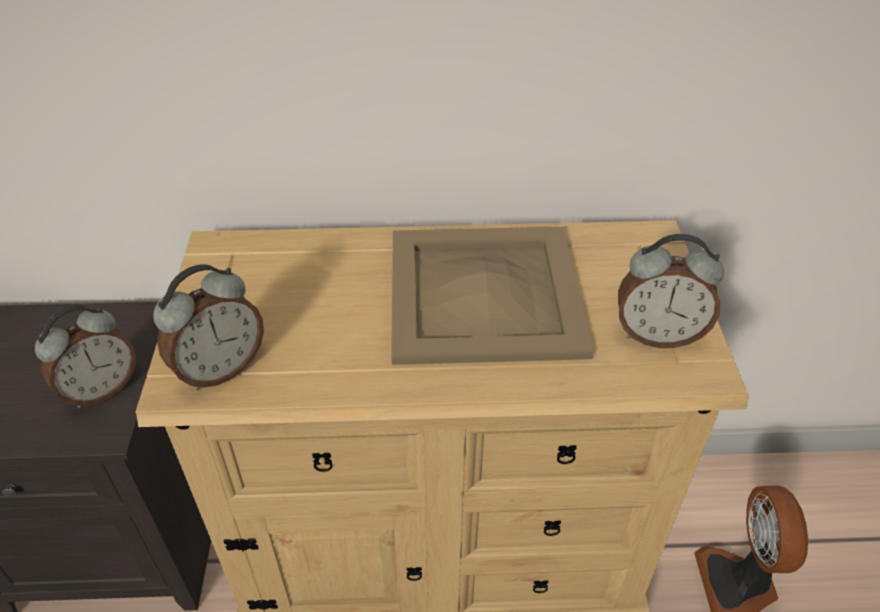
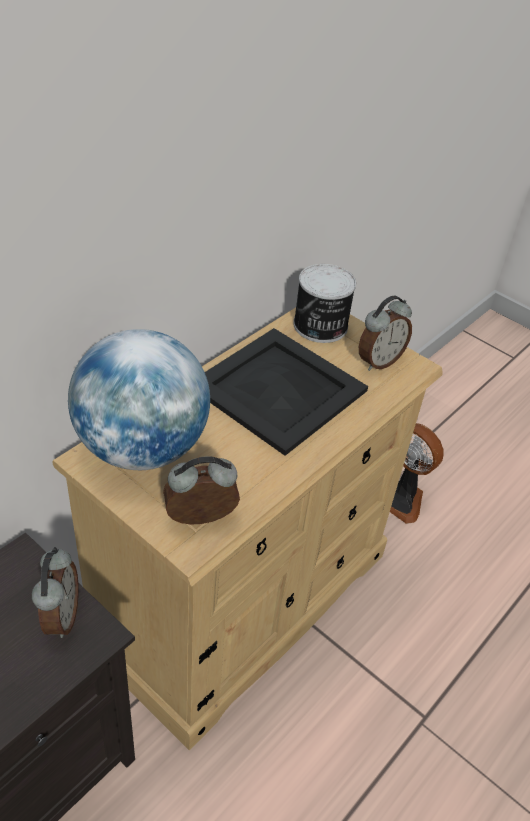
camera: 50 degrees left, 0 degrees up
(220, 369) = (201, 521): alarm clock -> alarm clock turned 105 degrees counterclockwise
(271, 266) = (142, 448): none -> globe
(486, 294) = (280, 389): beige tray -> black tray
(631, 256) = (320, 326): none -> can

